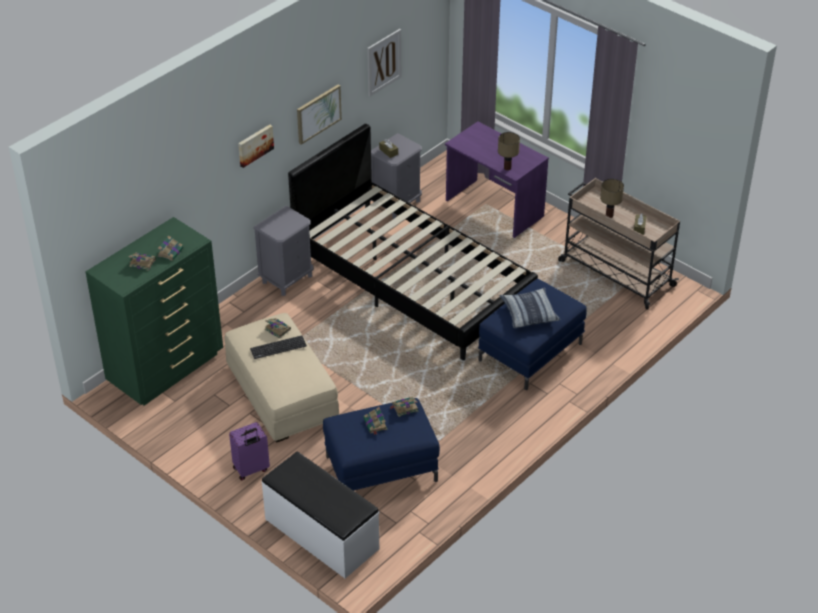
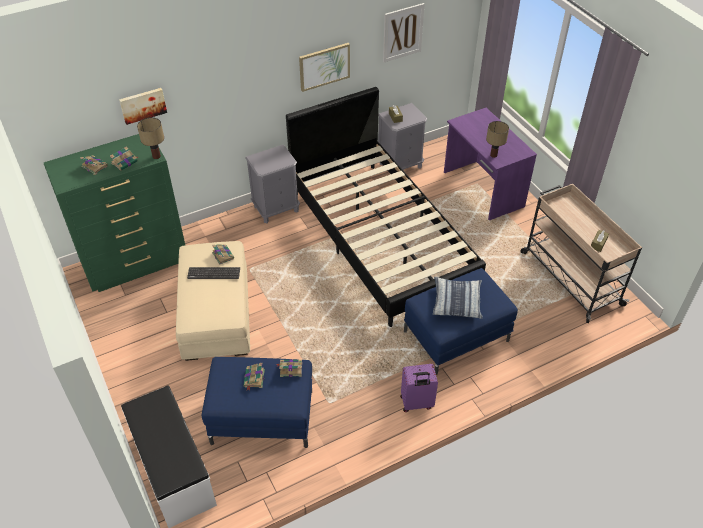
camera: 20 degrees right, 5 degrees up
(251, 469) = (149, 381): purple suitcase -> purple suitcase (416, 403)
(254, 145) = (248, 81): picture -> picture (143, 105)
(609, 215) = (572, 223): table lamp -> table lamp (156, 156)

